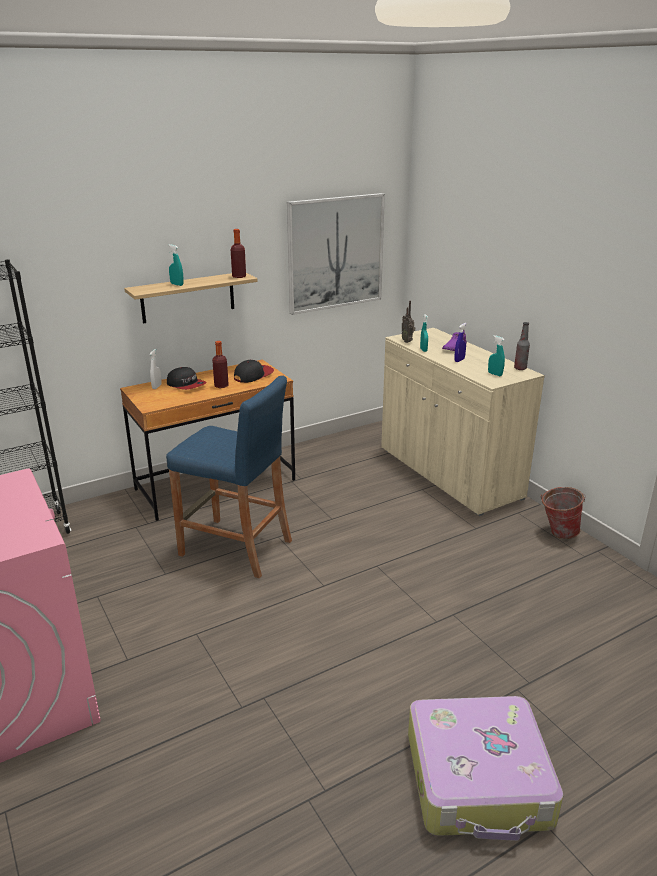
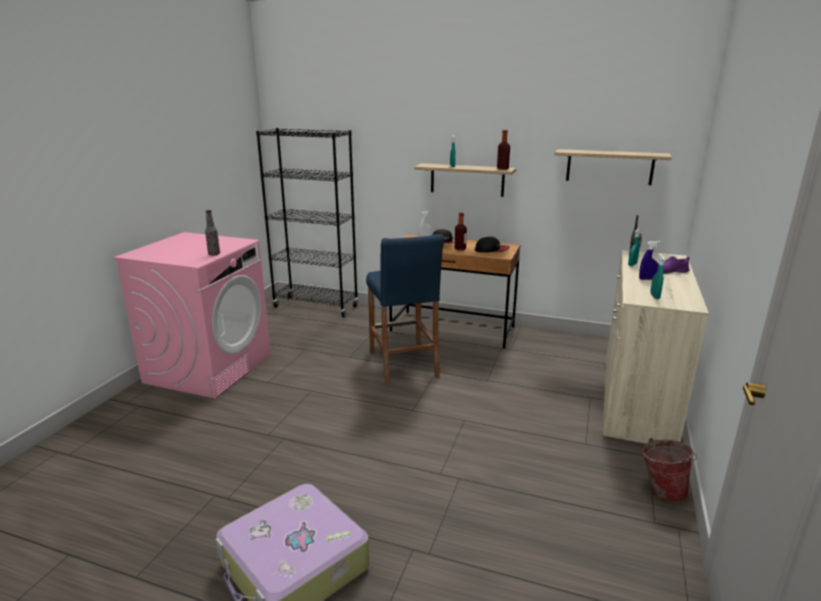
camera: 50 degrees right, 5 degrees down
(335, 253) = (609, 167): picture -> shelf
(520, 368) = (694, 301): bottle -> bottle (214, 254)

